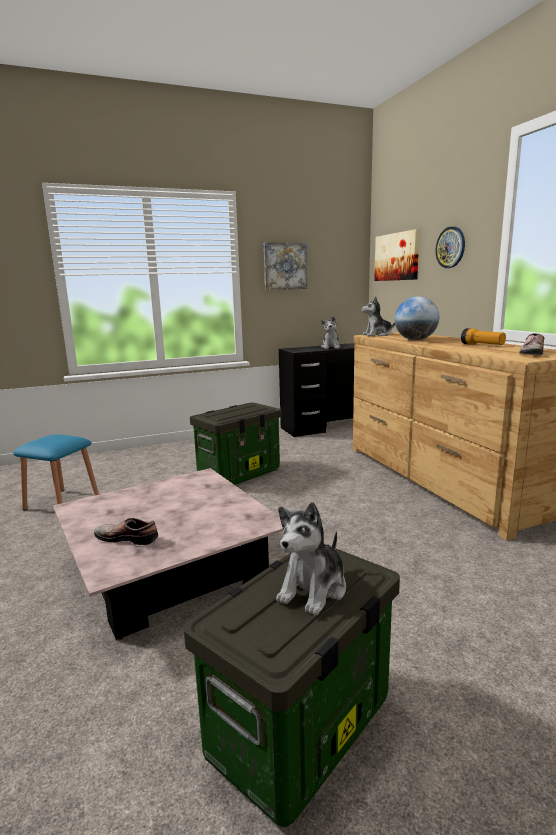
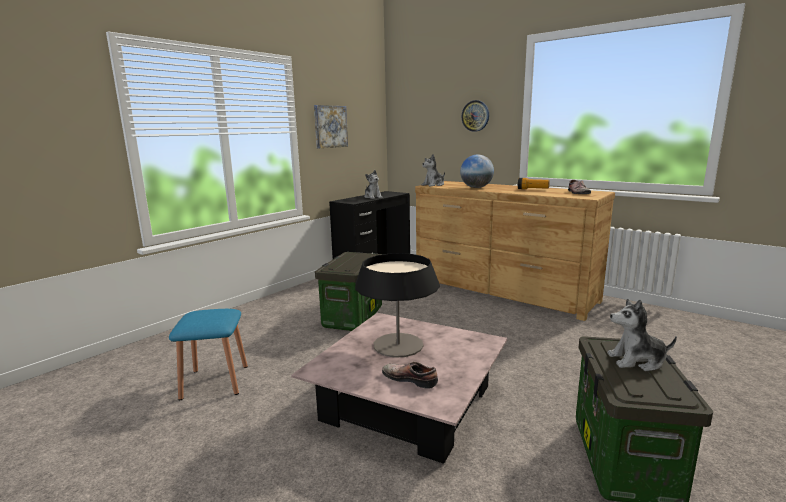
camera: 30 degrees left, 0 degrees up
(128, 537) = (410, 378): shoe -> shoe turned 45 degrees clockwise
(173, 503) = (398, 345): none -> table lamp
(314, 589) = (637, 361): plush toy -> plush toy turned 90 degrees clockwise
(397, 257) = (419, 120): picture -> none

